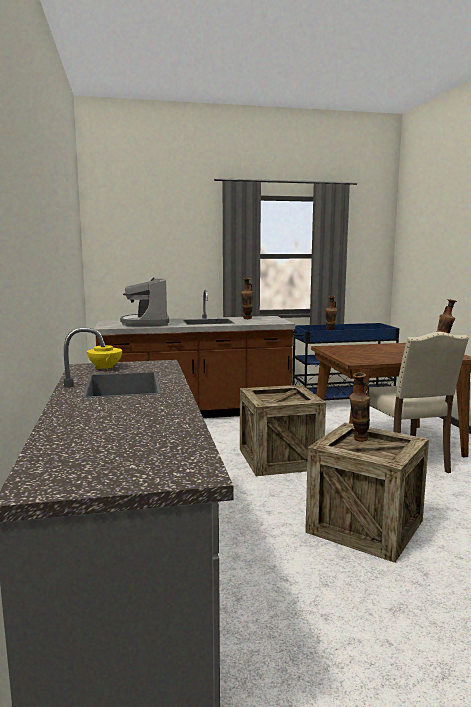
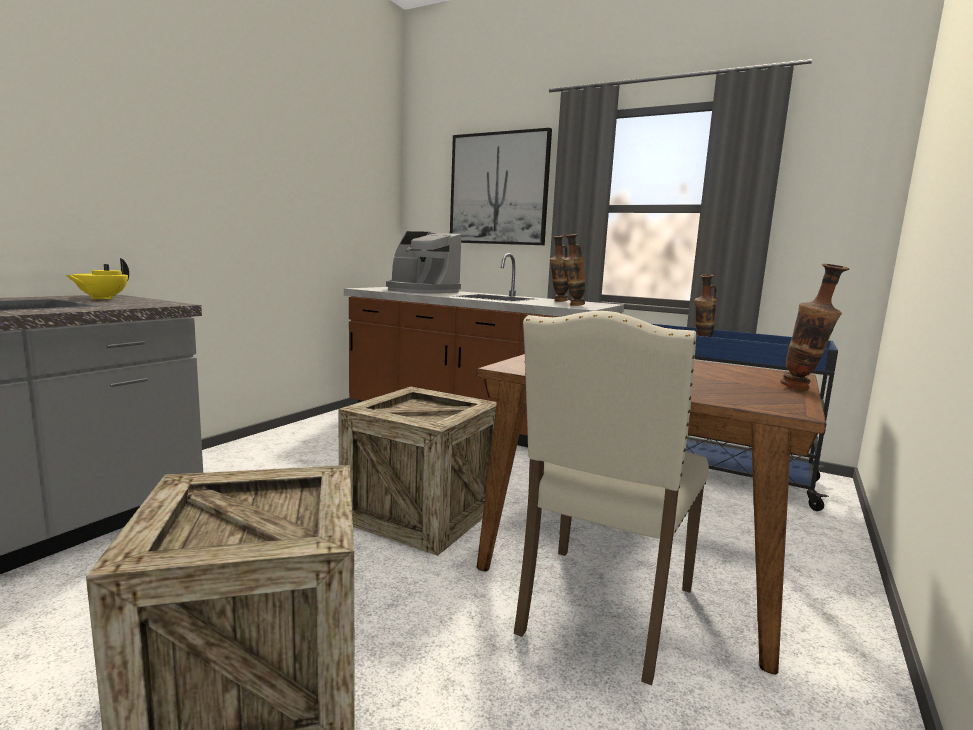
camera: 40 degrees right, 0 degrees up
(146, 323) = (420, 291): coffee machine -> coffee machine turned 90 degrees counterclockwise
(173, 242) = (498, 189): none -> picture
(358, 440) = (283, 501): vase -> vase (572, 305)

